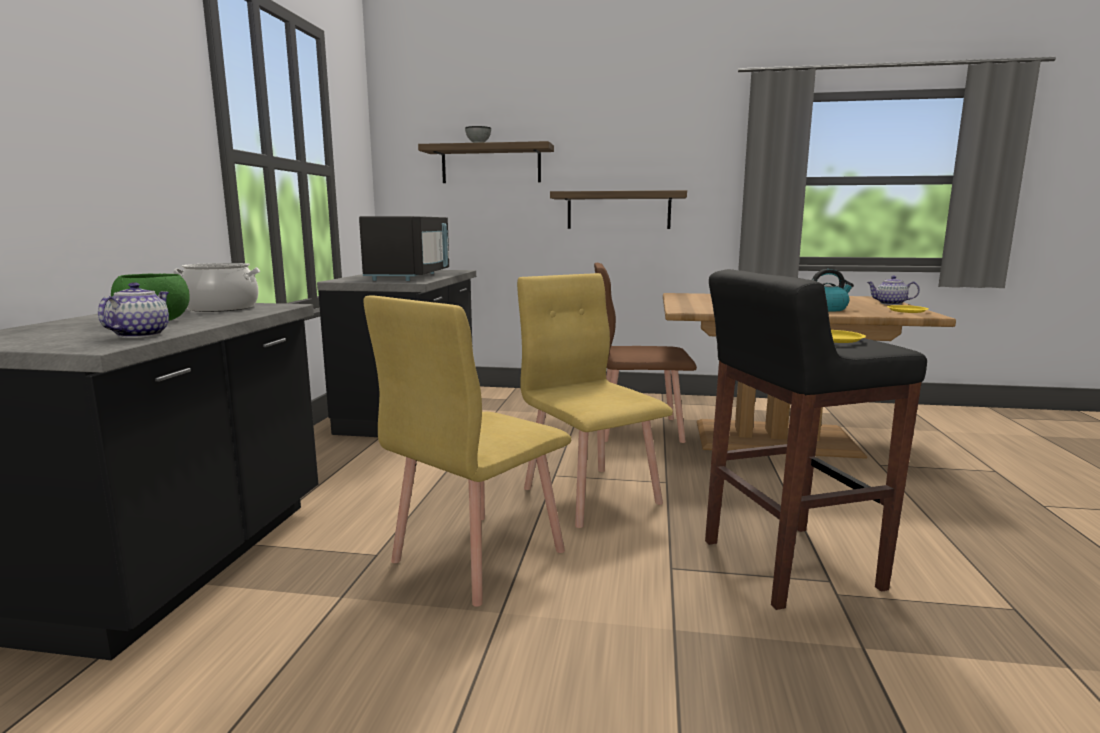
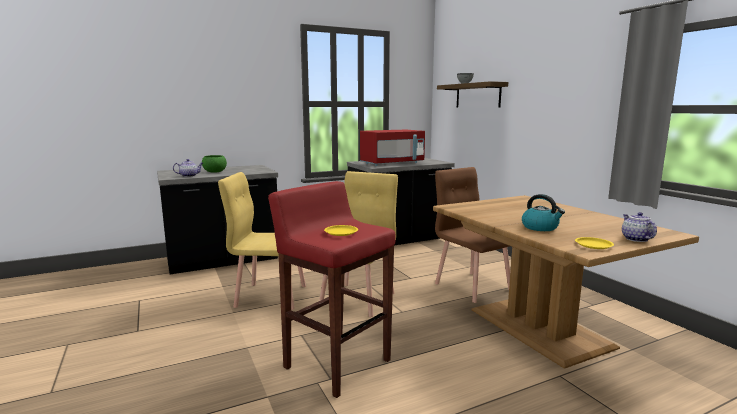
camera: 55 degrees right, 0 degrees up
(221, 308) = (251, 169): cooking pot -> none
(410, 277) = (392, 163): black microwave -> red microwave
(618, 210) = (540, 129): shelf -> none
(787, 565) = (336, 363): black stool -> red stool

